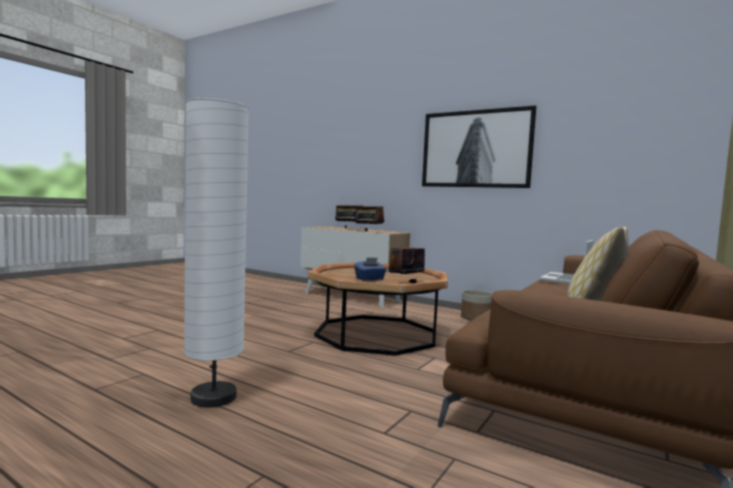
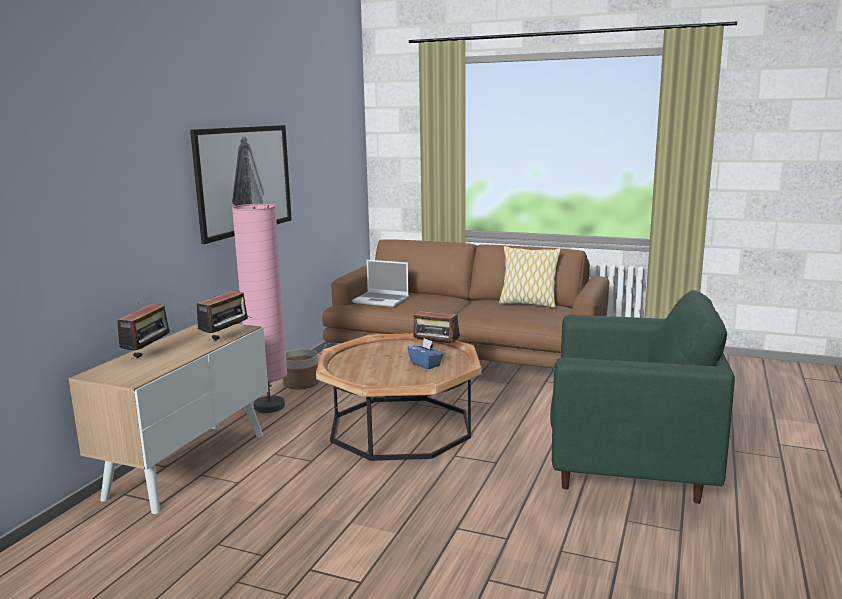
camera: 100 degrees left, 10 degrees up
(213, 397) = (629, 469): white floor lamp -> green armchair
(429, 310) = (269, 406): none -> pink floor lamp

